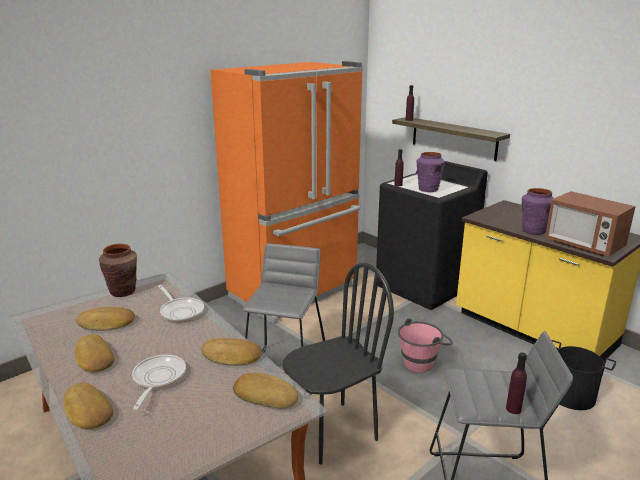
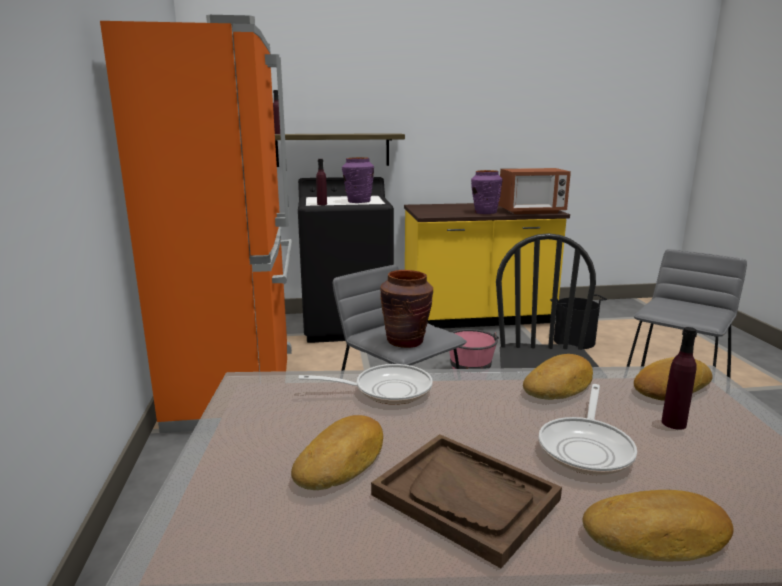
camera: 55 degrees left, 5 degrees down
(93, 358) = (466, 497): bread -> brown tray
(123, 291) = (235, 422): brown vase -> brown vase (406, 341)
(157, 379) = (586, 448): frying pan -> frying pan turned 105 degrees counterclockwise
(513, 409) = (718, 311): purple bottle -> purple bottle (673, 423)

